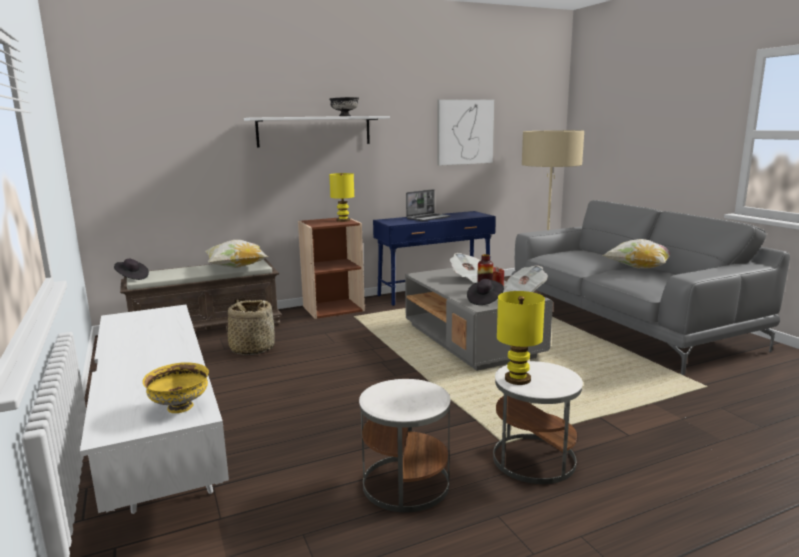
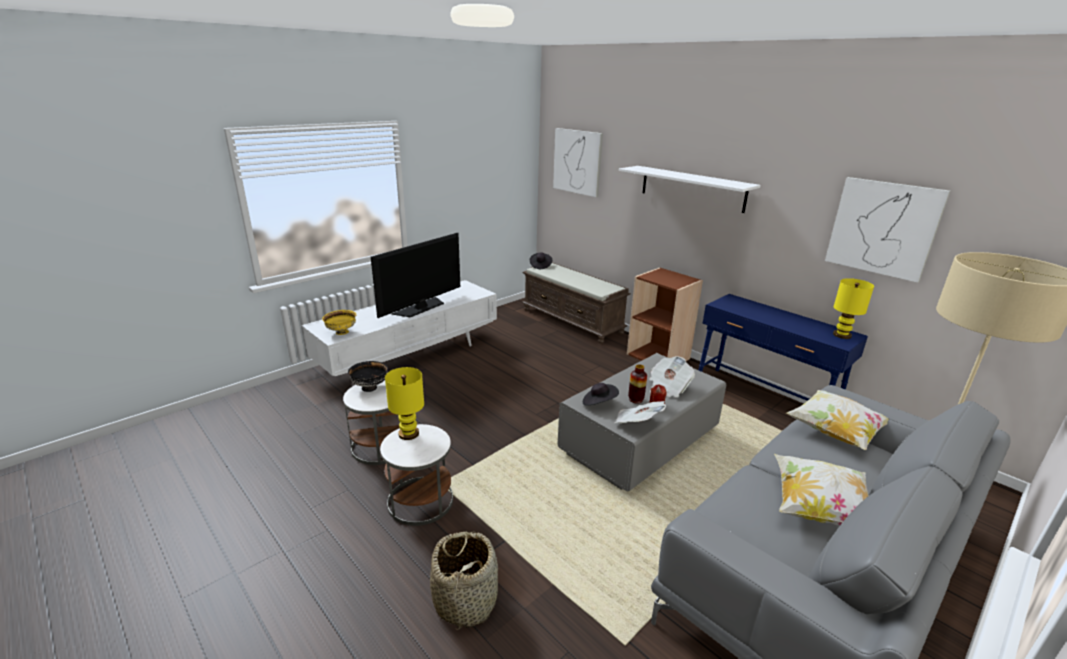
camera: 70 degrees right, 10 degrees up
(146, 126) = (577, 162): none -> picture
(165, 346) = (421, 308): none -> television
(236, 267) = (590, 286): pillow -> pillow (834, 433)
(252, 348) = (548, 346): basket -> basket (465, 600)
(343, 220) = (680, 281): yellow table lamp -> yellow table lamp (841, 335)
(344, 116) = (706, 180): black bowl -> black bowl (370, 387)
(428, 218) = (774, 316): laptop -> none

